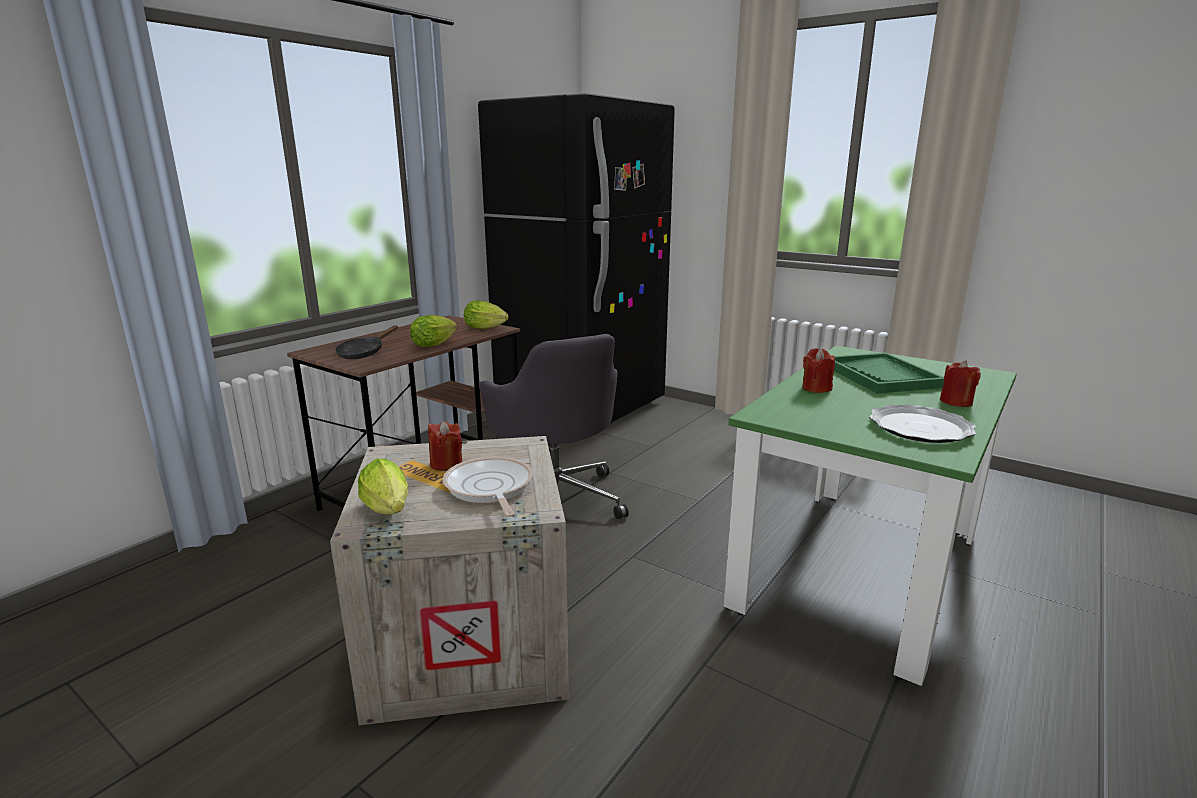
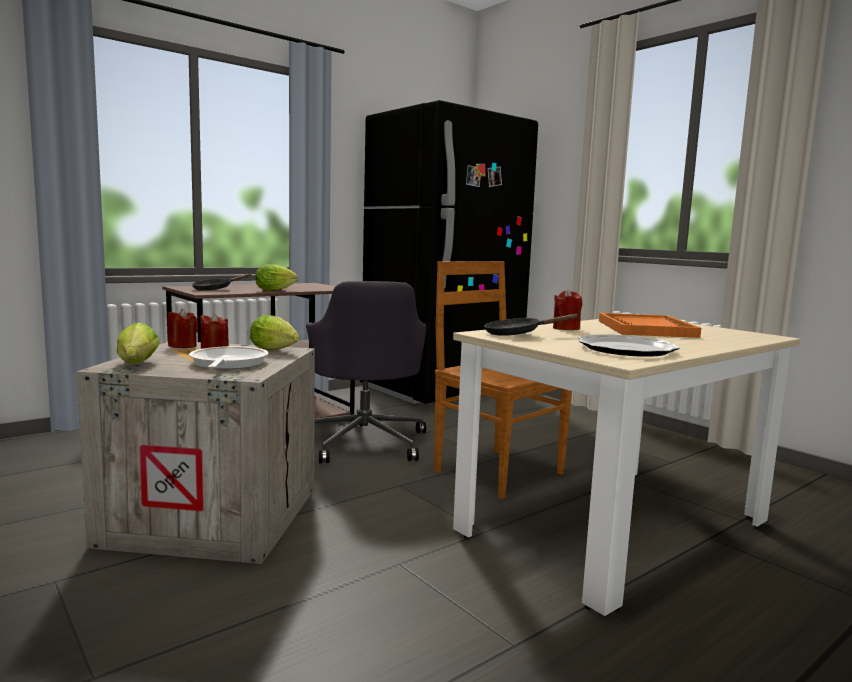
camera: 15 degrees right, 10 degrees down
(487, 329) = (332, 288): lettuce -> lettuce (276, 351)
(710, 517) = (496, 471): none -> brown chair
(792, 411) = (518, 334): none -> black frying pan
(859, 570) = (615, 527): green dining table -> beige dining table
(881, 376) = (646, 329): green tray -> orange tray
(956, 402) = (694, 343): red candle -> red candle (183, 346)

